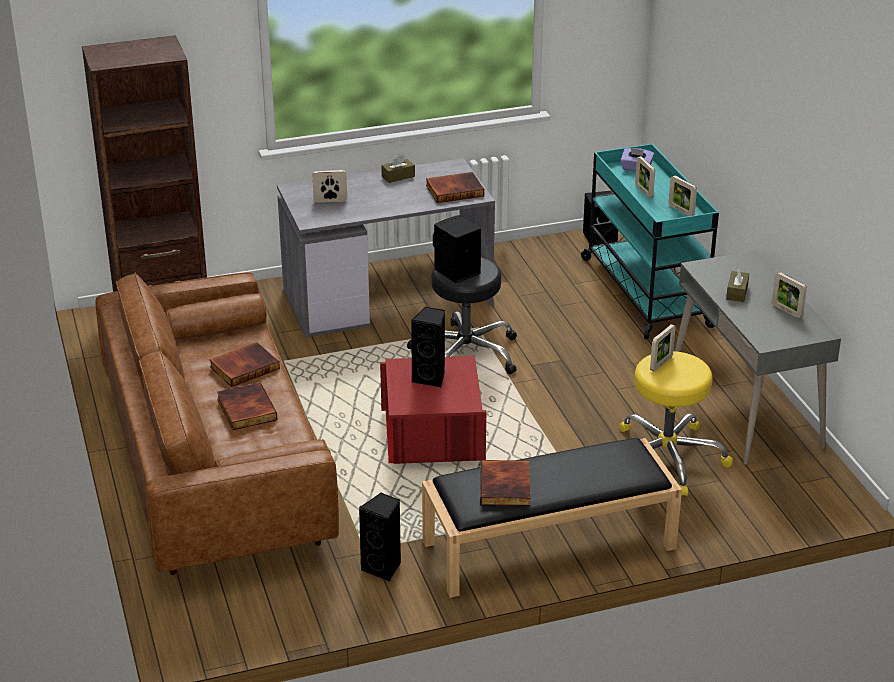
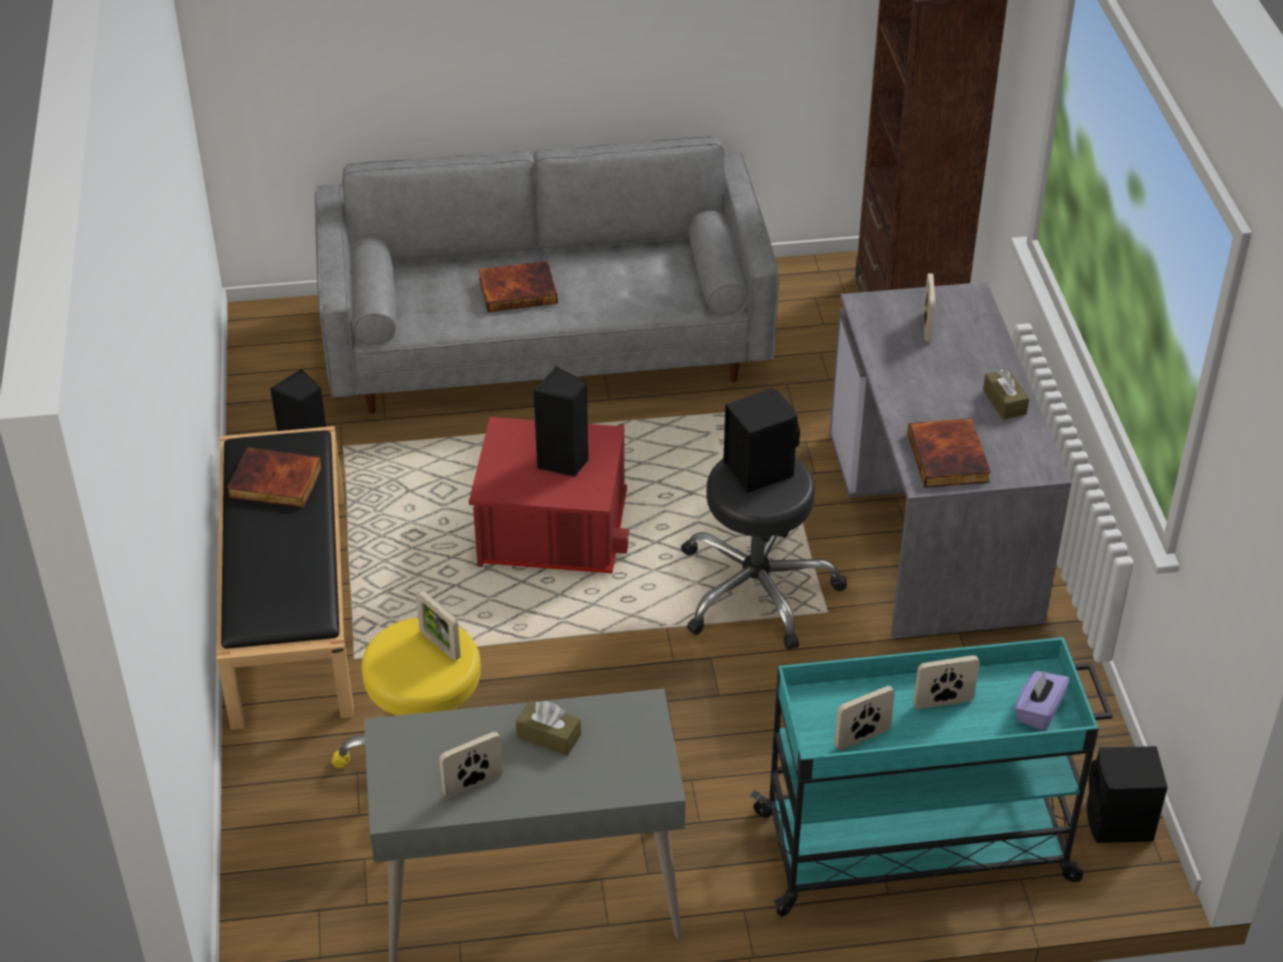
camera: 100 degrees right, 10 degrees up
(216, 468) = (545, 342): brown sofa -> grey sofa
(244, 367) = (613, 293): book -> none

